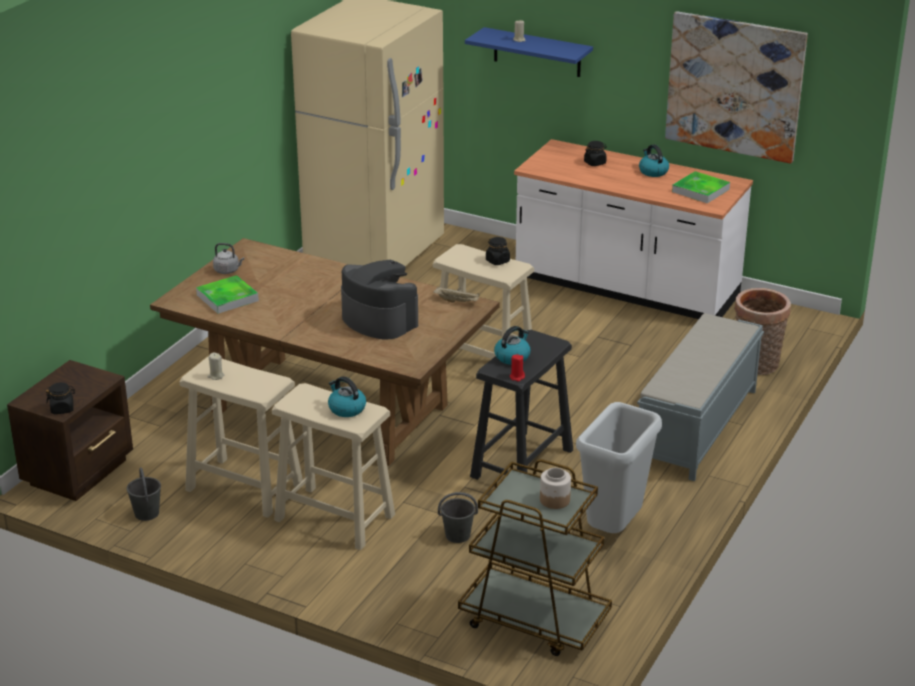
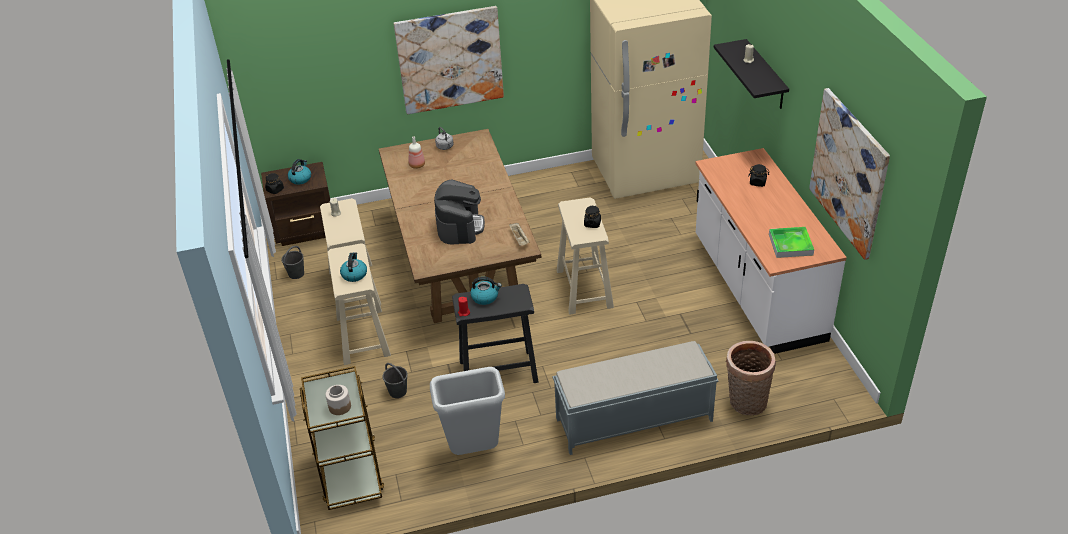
camera: 50 degrees right, 10 degrees up
(179, 158) = (450, 60): none -> picture
(227, 298) = (416, 165): tray -> bottle
(537, 52) = (765, 75): blue shelf -> black shelf
(653, 171) = (785, 211): kettle -> kettle (300, 178)

